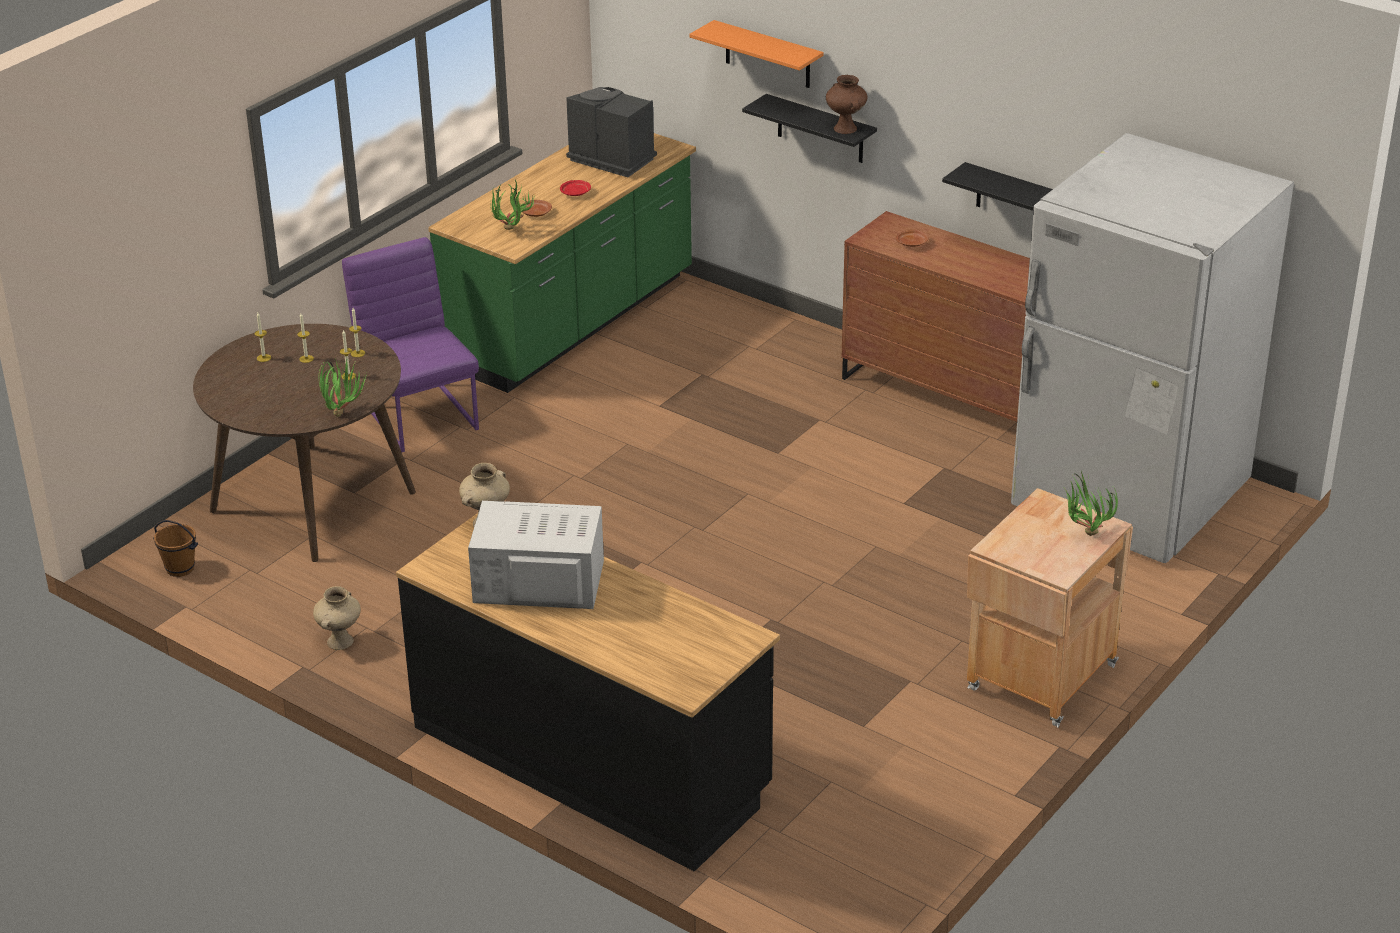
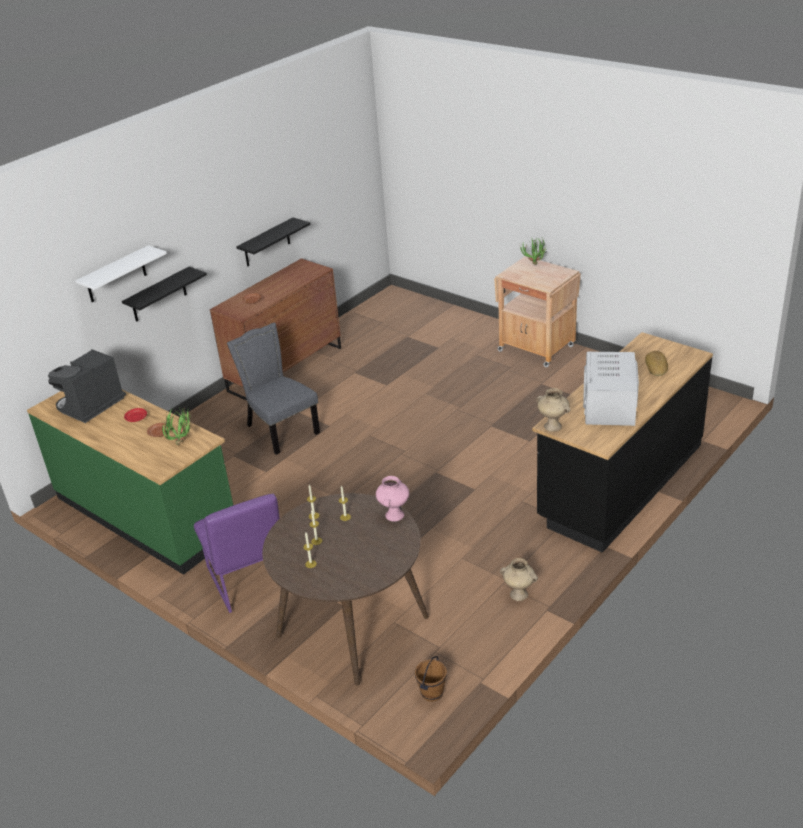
camera: 85 degrees left, 0 degrees up
(343, 412) = (394, 514): potted plant -> pink vase
(420, 414) = (247, 580): purple chair -> purple chair turned 90 degrees counterclockwise
(652, 641) = (657, 366): none -> bread
(764, 410) = (282, 431): none -> grey chair
(767, 55) = (116, 275): orange shelf -> white shelf
(846, 129) = (186, 275): brown vase -> none
(1131, 495) = (388, 322): white fridge -> none

